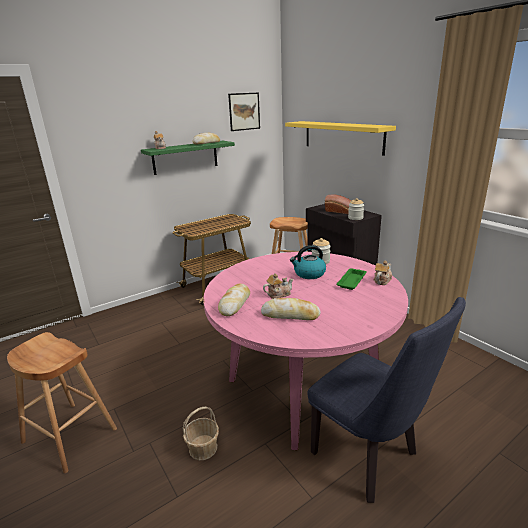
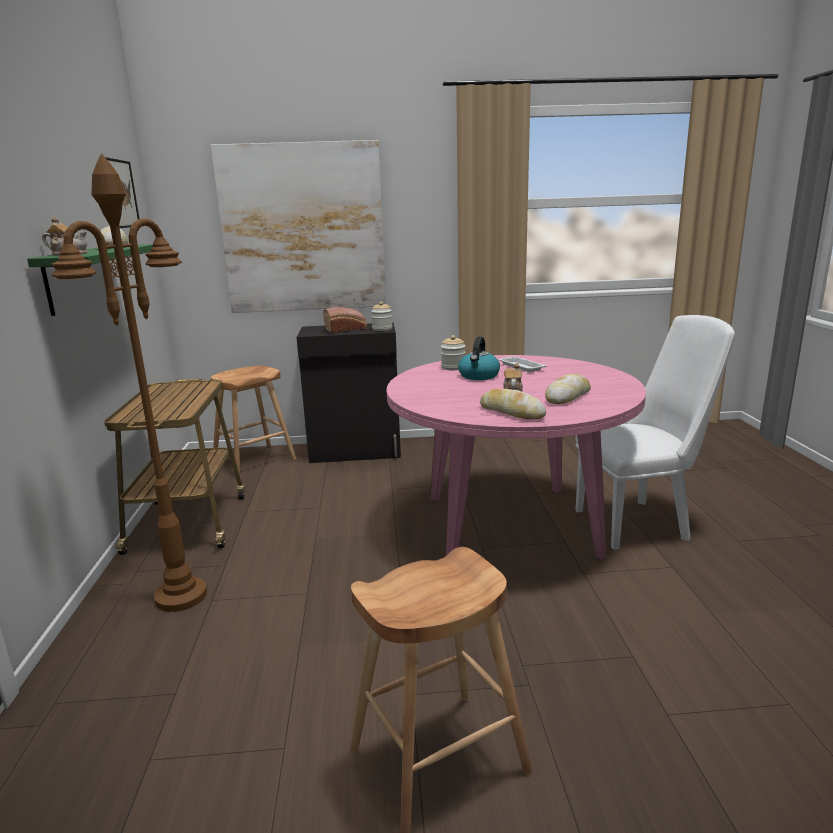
camera: 60 degrees left, 5 degrees down
(160, 314) = (181, 596): none -> brown floor lamp
(203, 448) = (563, 618): basket -> none
(342, 136) = (303, 229): yellow shelf -> picture
(352, 281) = (521, 367): green tray -> white tray
(371, 458) = (639, 523): blue chair -> white chair
(382, 280) = (534, 359): teapot -> none

